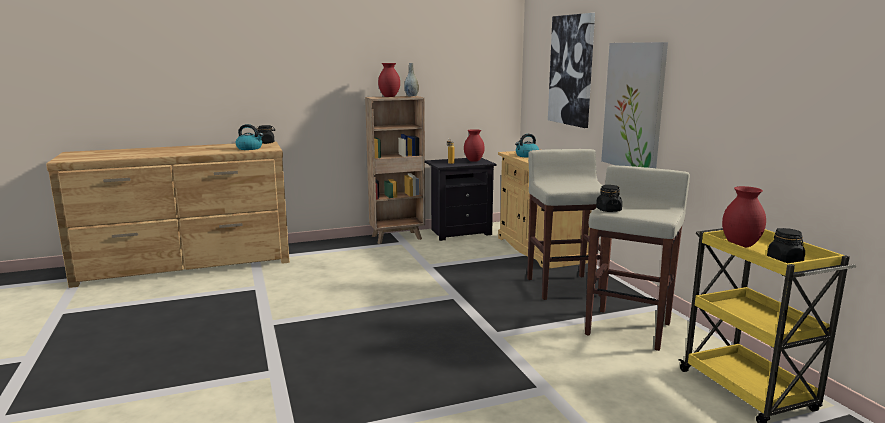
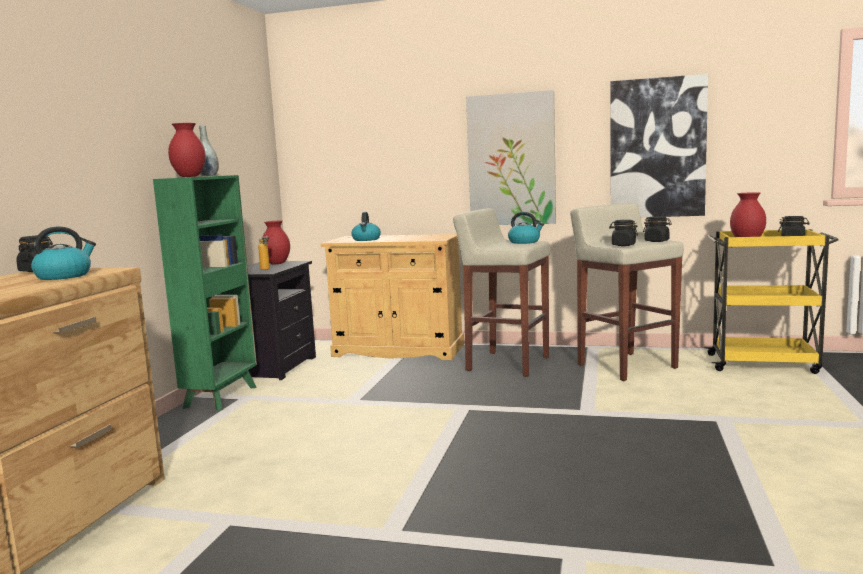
camera: 55 degrees left, 5 degrees down
(397, 237) = (222, 396): brown bookcase -> green bookcase
(571, 70) = (391, 134): picture -> picture (657, 148)
(587, 186) = (525, 242): none -> kettle
(654, 216) = (657, 241): none -> black jar

